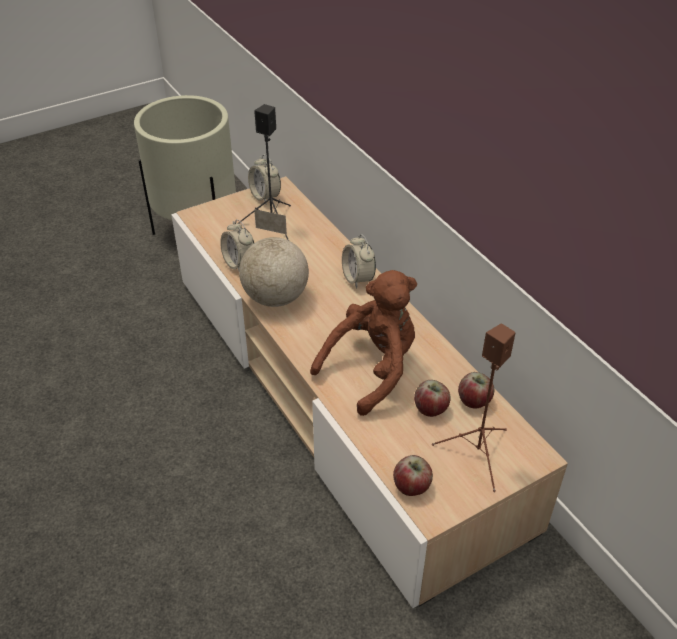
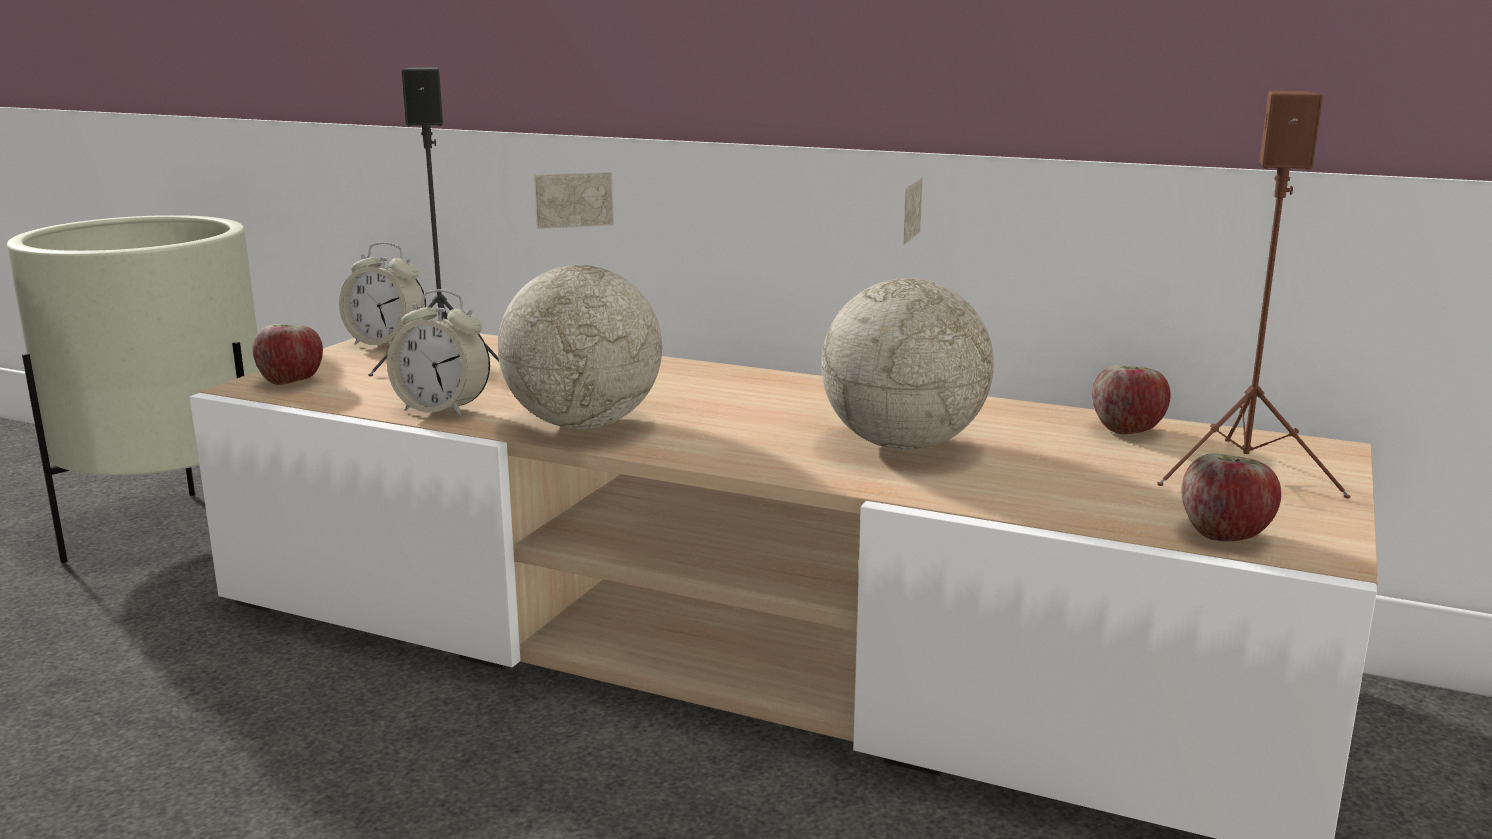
camera: 35 degrees left, 25 degrees down
(358, 278) = (709, 376): alarm clock -> none
(372, 368) = (905, 445): brown plush toy -> globe
(431, 409) = (1081, 454): apple -> apple (291, 381)

